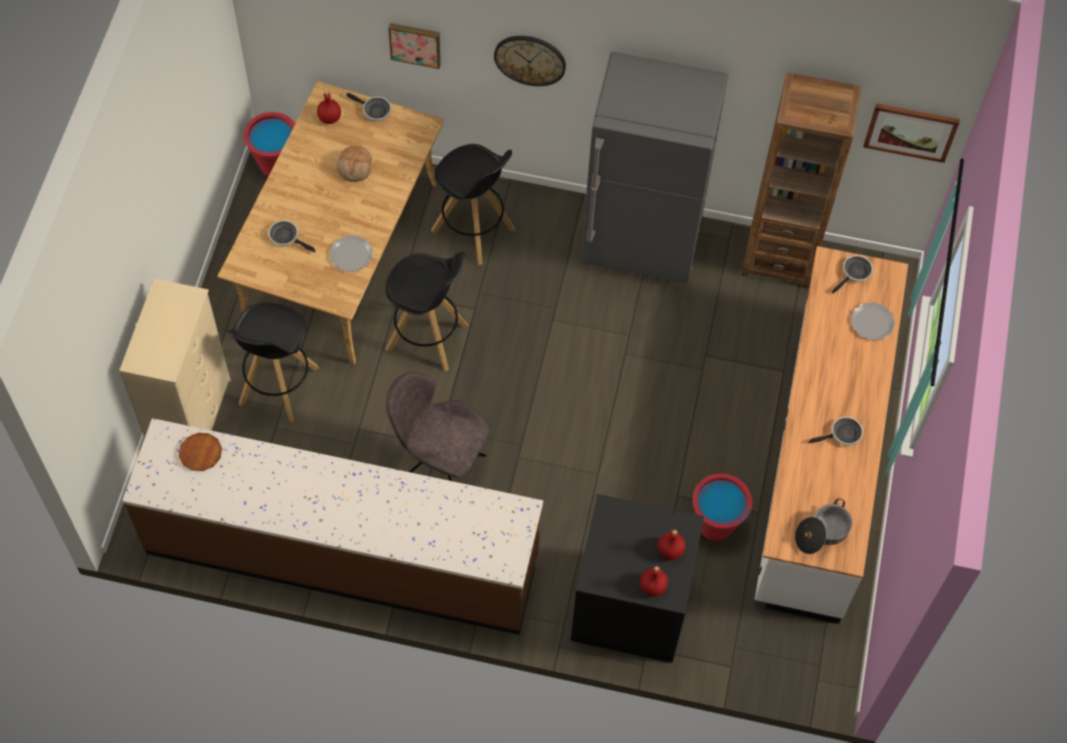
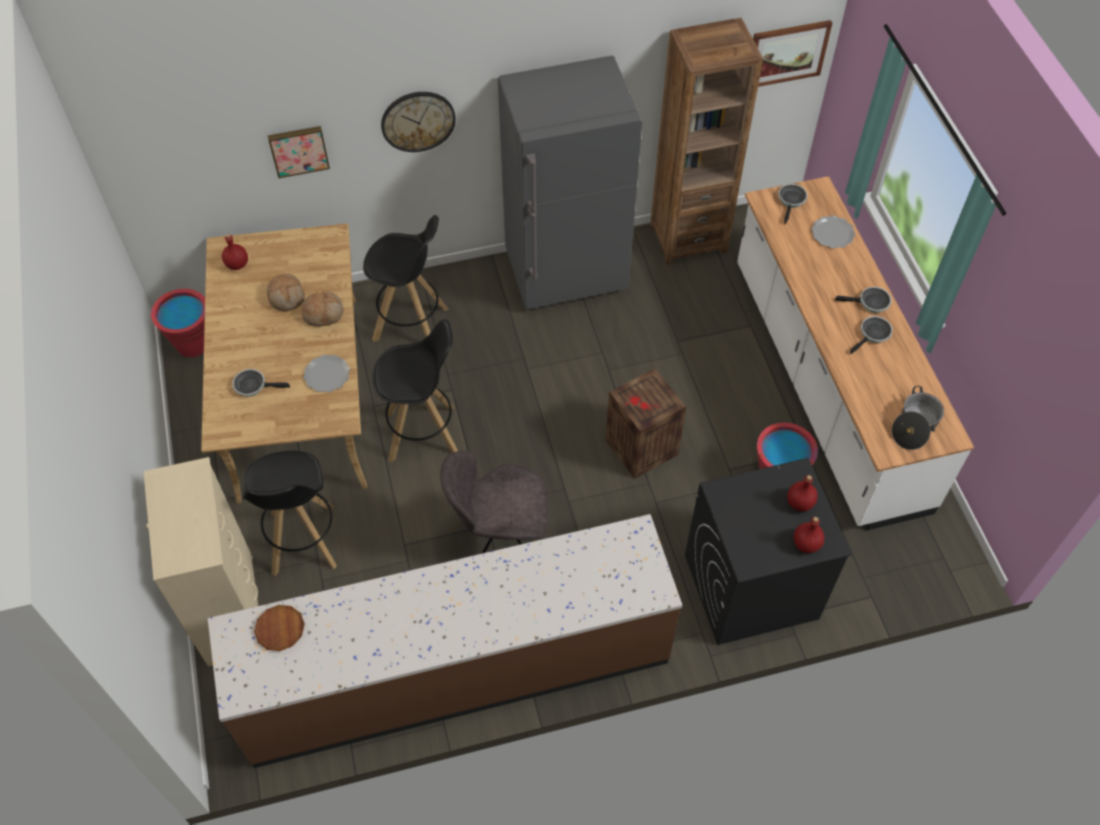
camera: 25 degrees left, 5 degrees down
(374, 111) = (277, 241): frying pan -> frying pan (871, 303)
(378, 197) = (323, 313): none -> bread
(610, 440) = (641, 448): none -> crate

